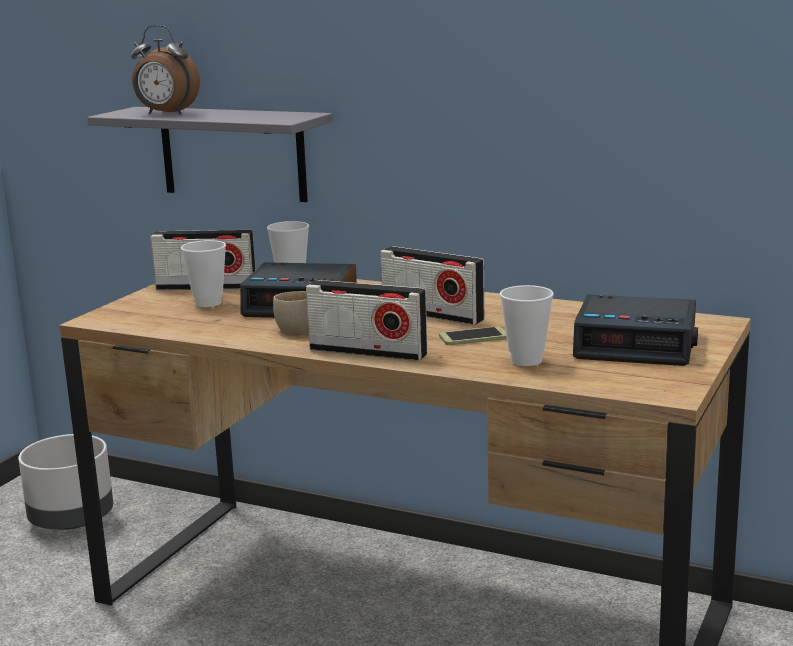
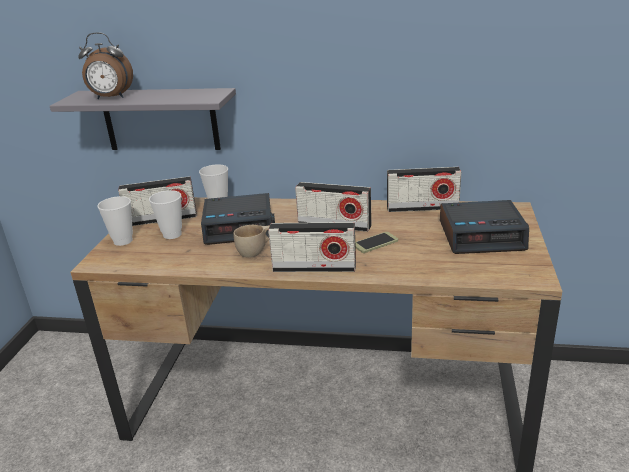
camera: 15 degrees left, 10 degrees up
(72, 520) = (78, 374): grey planter -> none
(526, 360) = (424, 260): cup -> cup (123, 241)
(577, 309) = (422, 208): none -> radio

